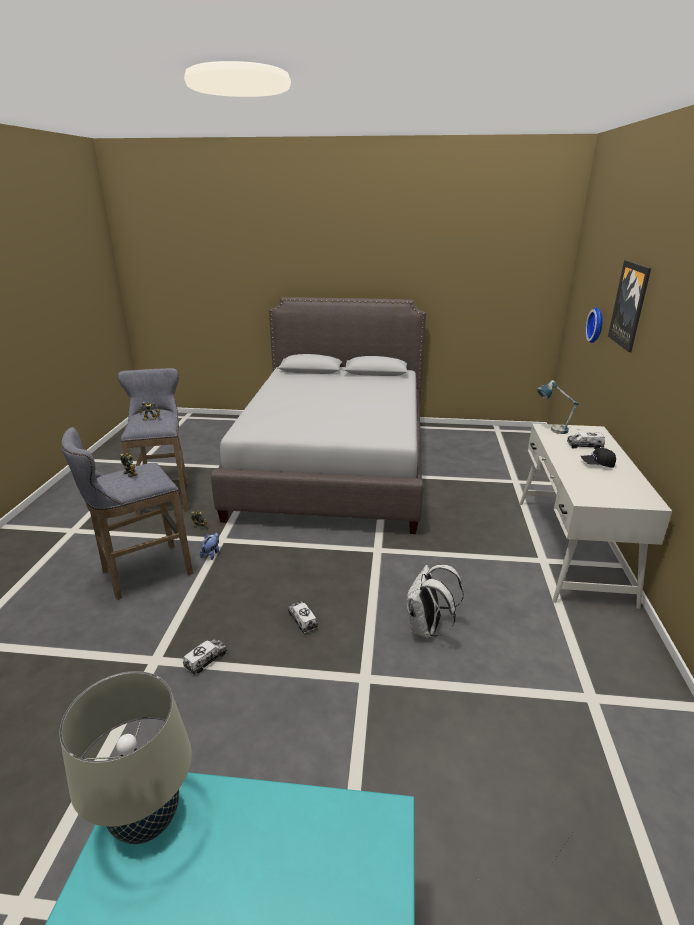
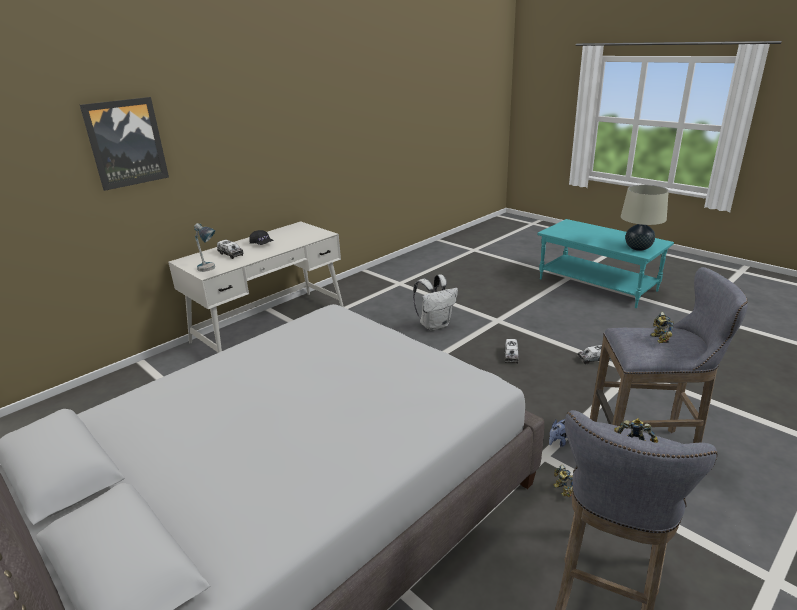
camera: 140 degrees left, 0 degrees up
(597, 325) = (45, 201): wall clock -> none

